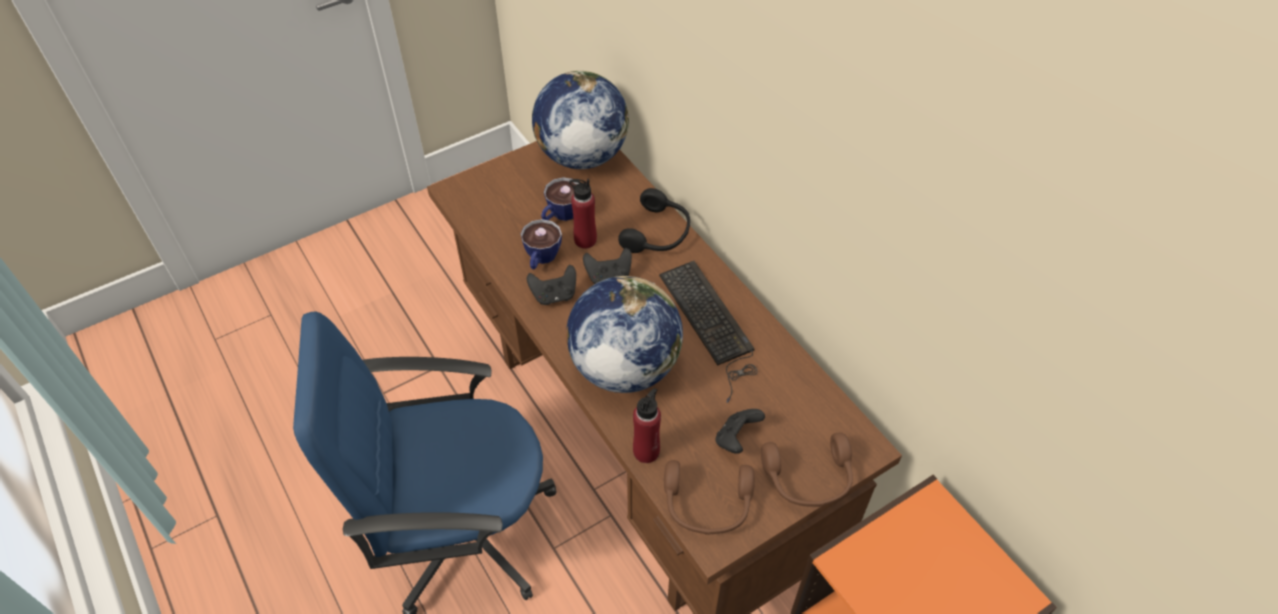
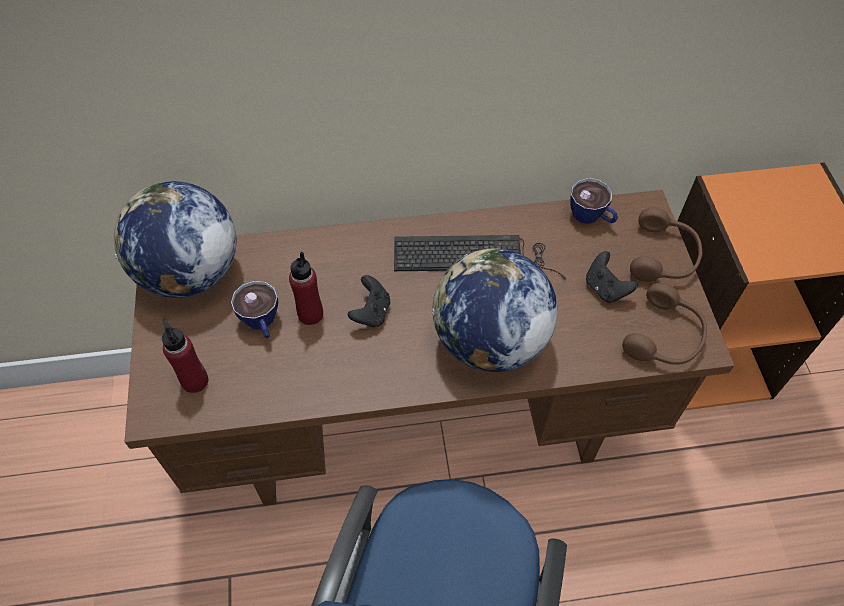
camera: 65 degrees left, 5 degrees up
(541, 259) = (312, 363): cup -> cup (591, 217)
(554, 295) = (368, 368): black game controller -> none
(646, 451) = (592, 360): red bottle -> red bottle (195, 381)
(658, 234) = (341, 251): black headphones -> none

